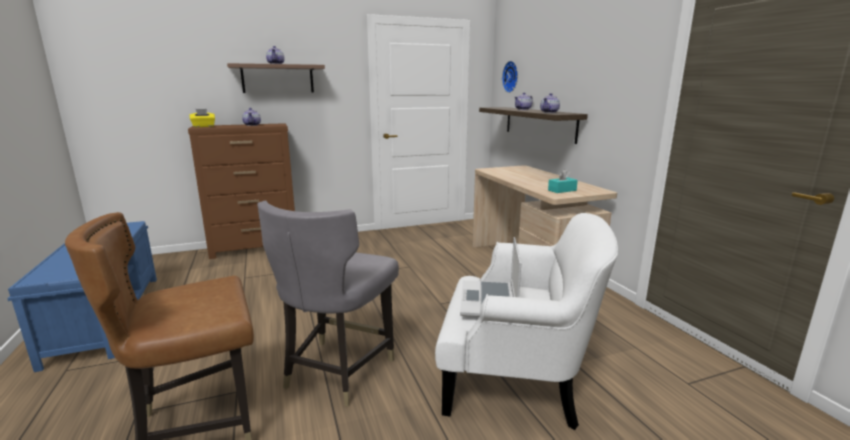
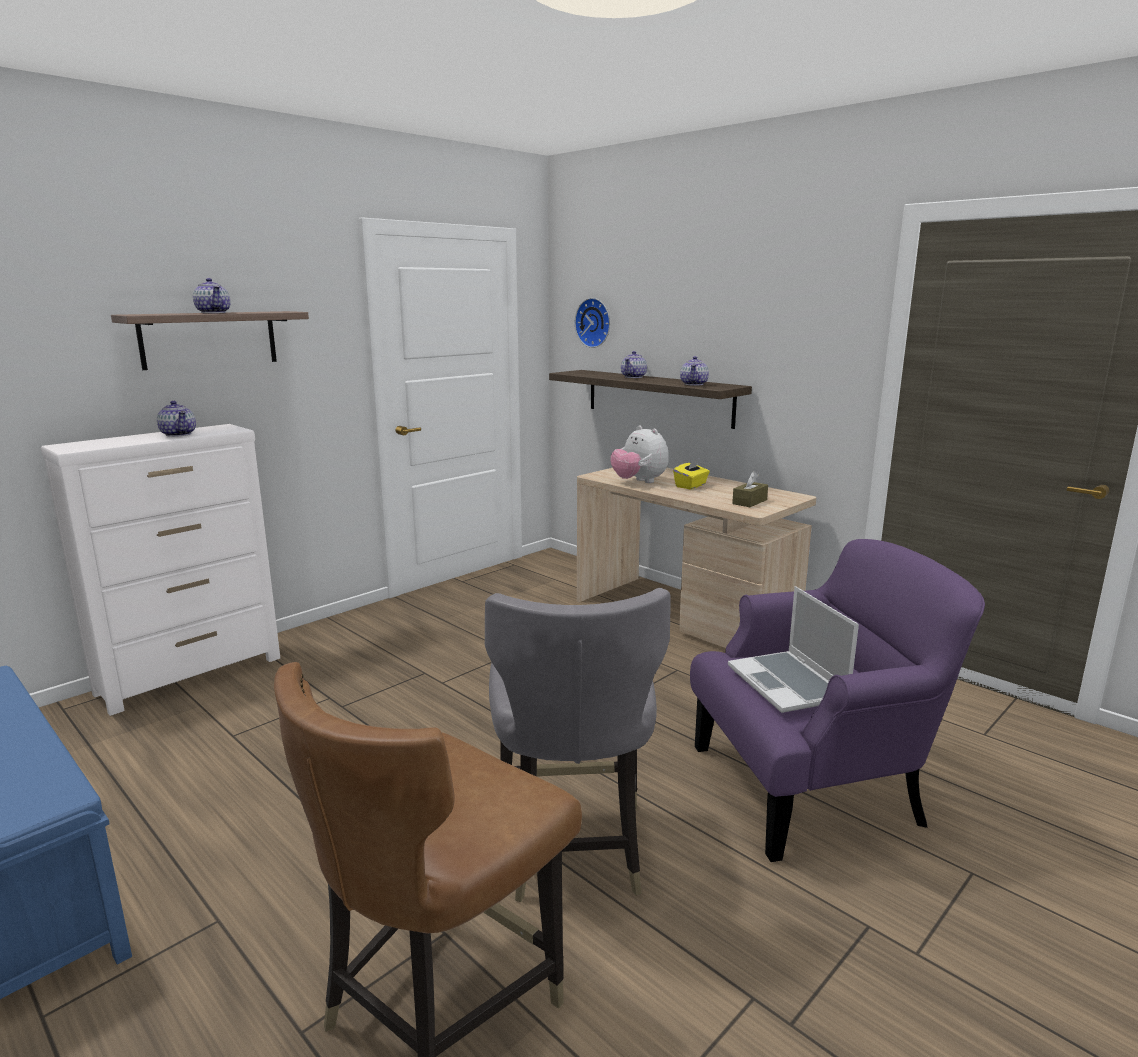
camera: 25 degrees left, 0 degrees up
(203, 126) = (81, 447): yellow tissue box -> yellow tissue box (691, 486)
(255, 249) = (192, 675): brown dresser -> white dresser
(507, 174) = (639, 482): none -> plush toy
(516, 380) = (812, 786): white armchair -> purple armchair
(562, 190) = (749, 502): turquoise tissue box -> brown tissue box

